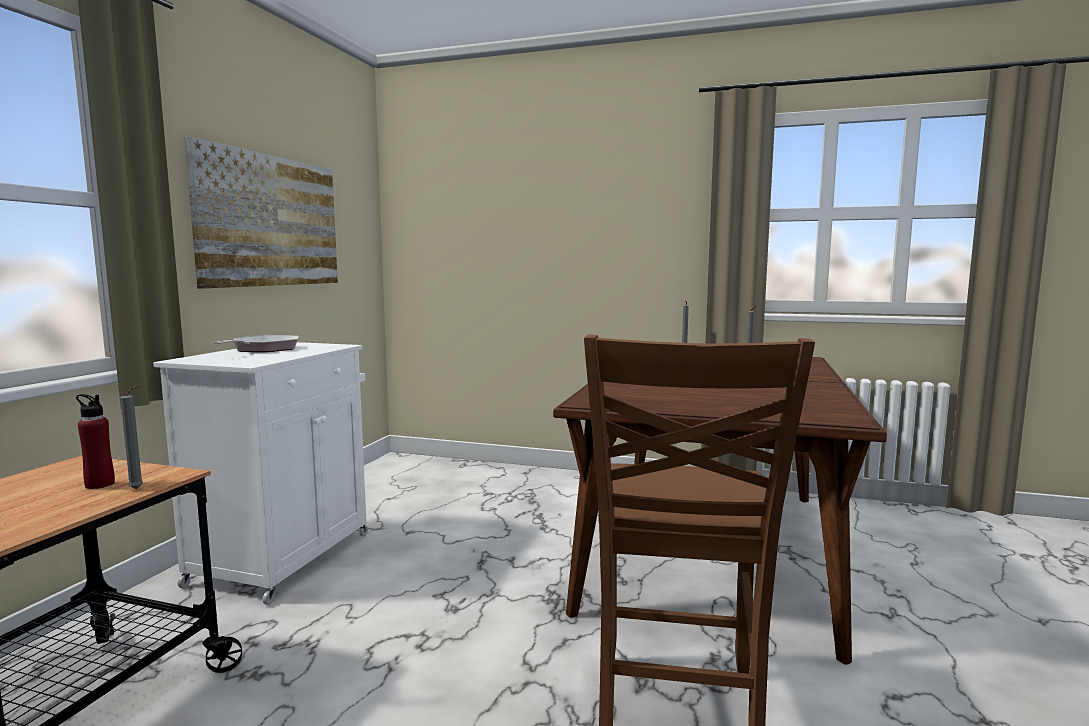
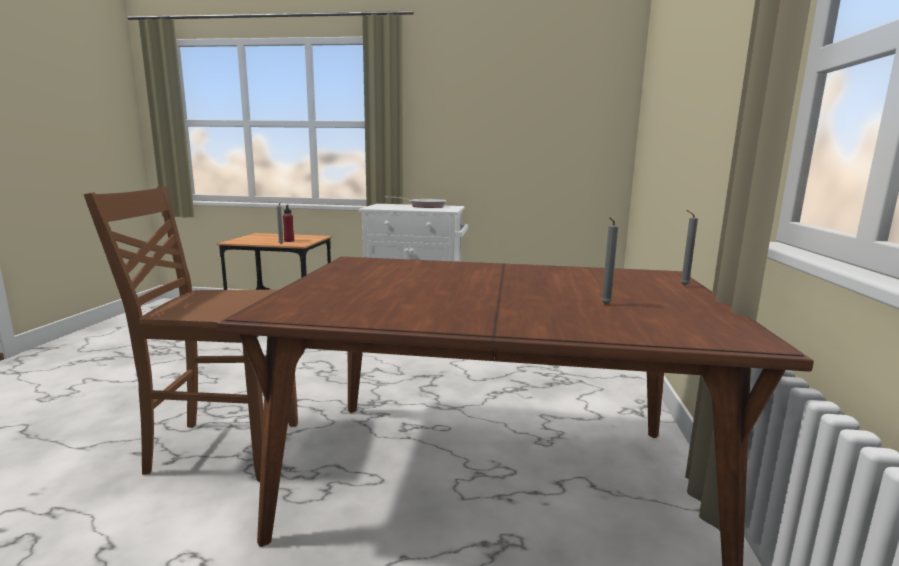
camera: 80 degrees right, 5 degrees up
(271, 221) = (494, 127): picture -> none

